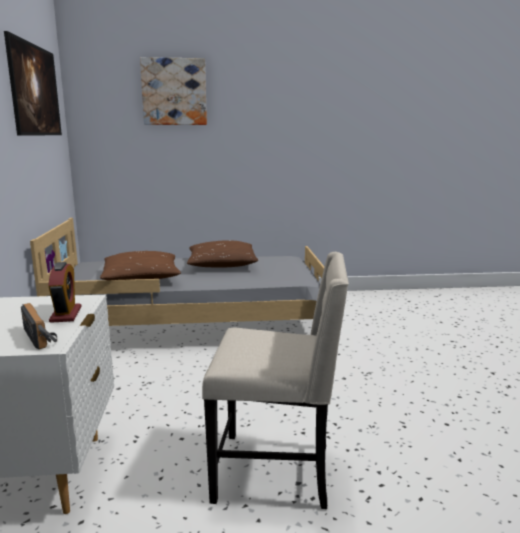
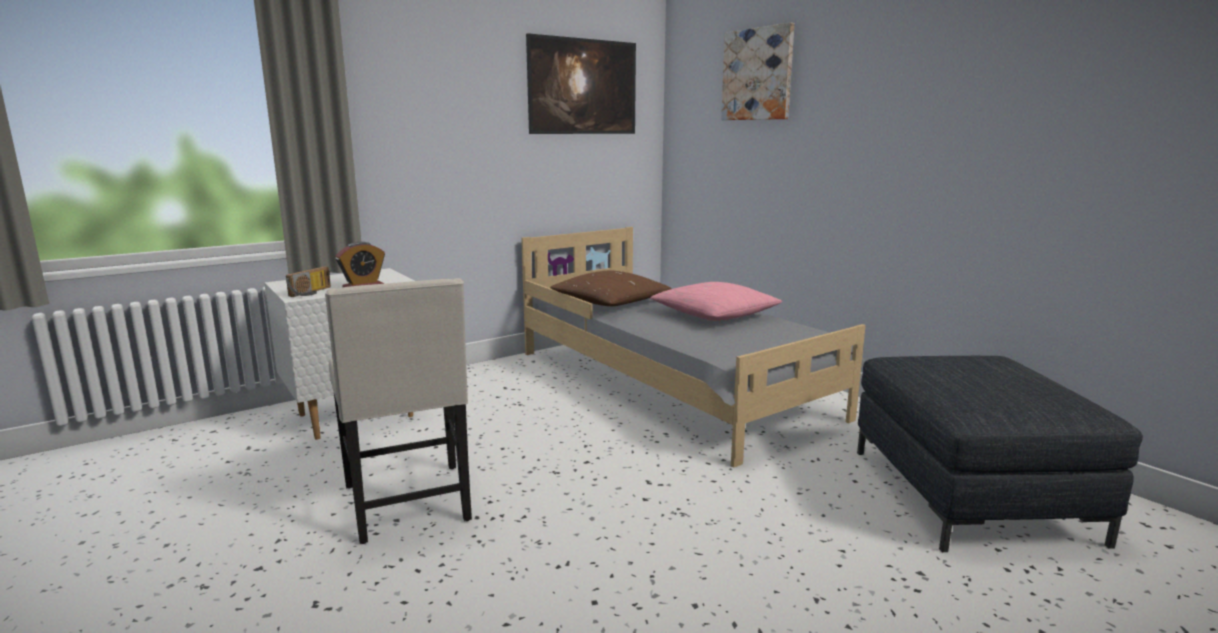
camera: 60 degrees right, 0 degrees up
(222, 264) = (714, 315): brown pillow -> pink pillow
(396, 310) = (970, 494): none -> grey ottoman

